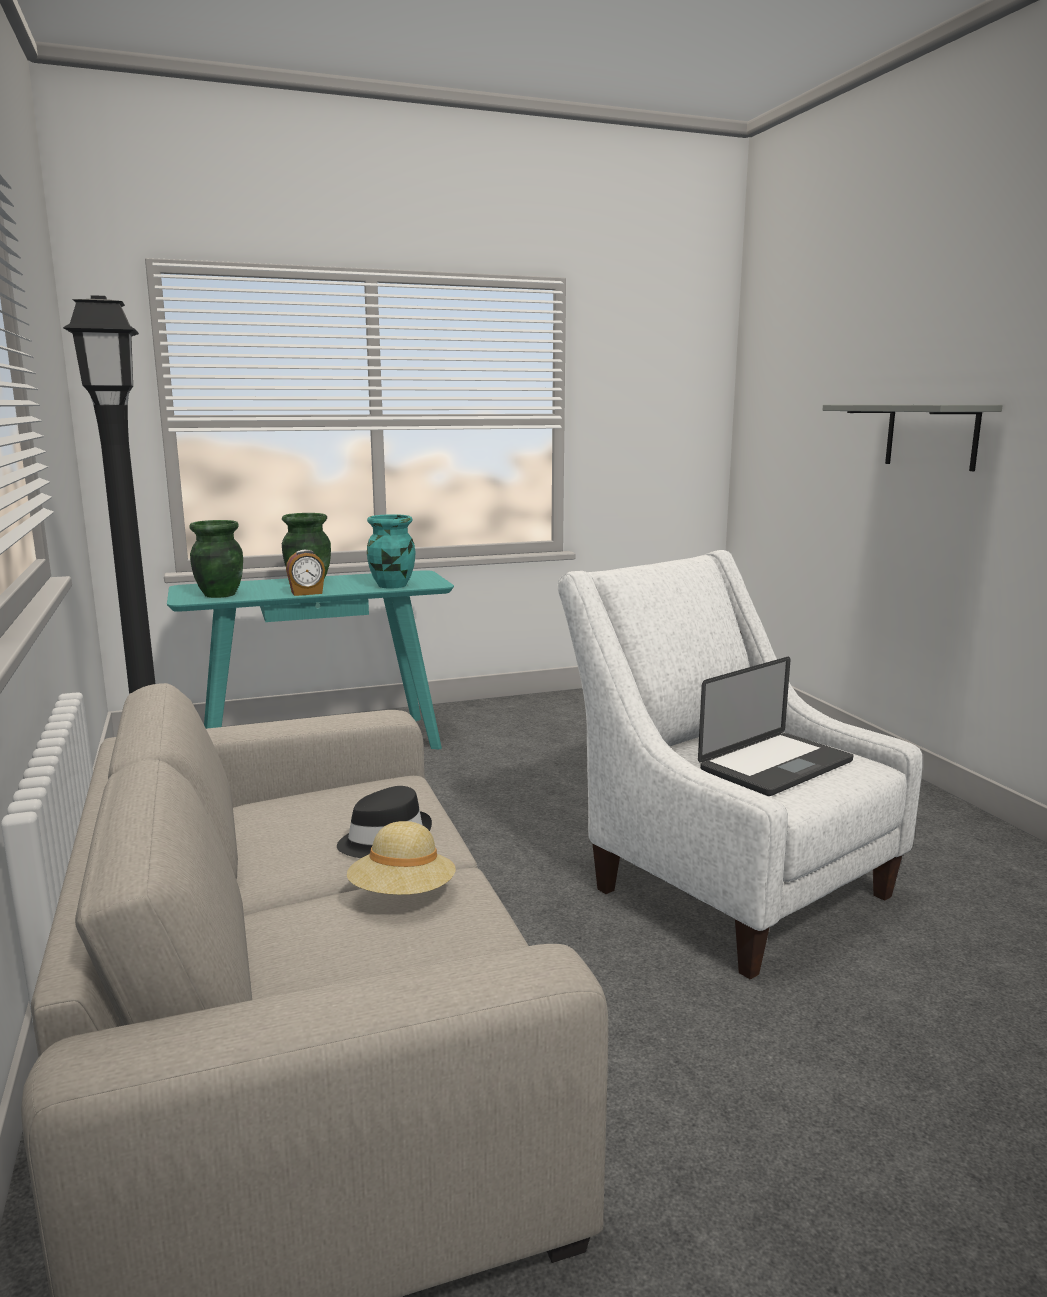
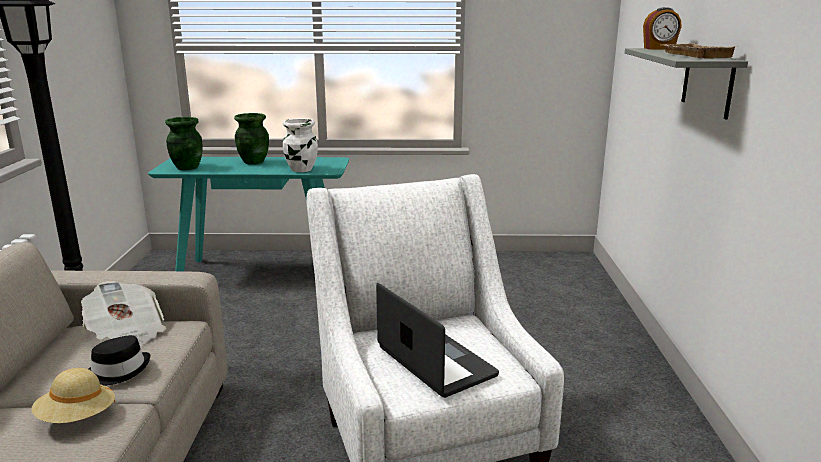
camera: 20 degrees right, 5 degrees up
(307, 593) = (239, 171): alarm clock -> alarm clock (659, 48)
(335, 801) = (127, 334): none -> newspaper
(392, 586) = (301, 170): turquoise vase -> white vase
(776, 766) = (435, 362): laptop -> laptop turned 105 degrees counterclockwise
(932, 404) = (693, 55): none -> beige tray

